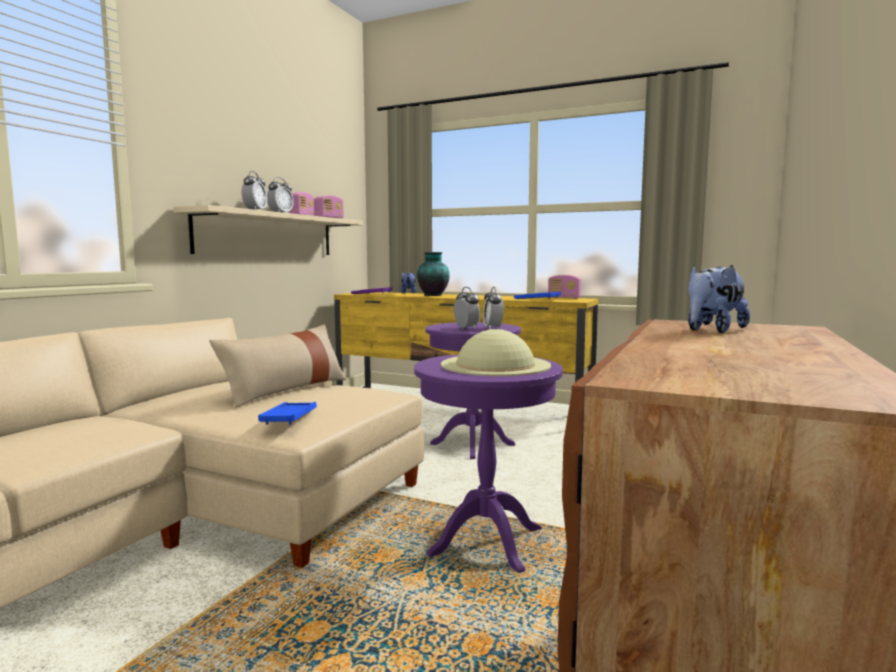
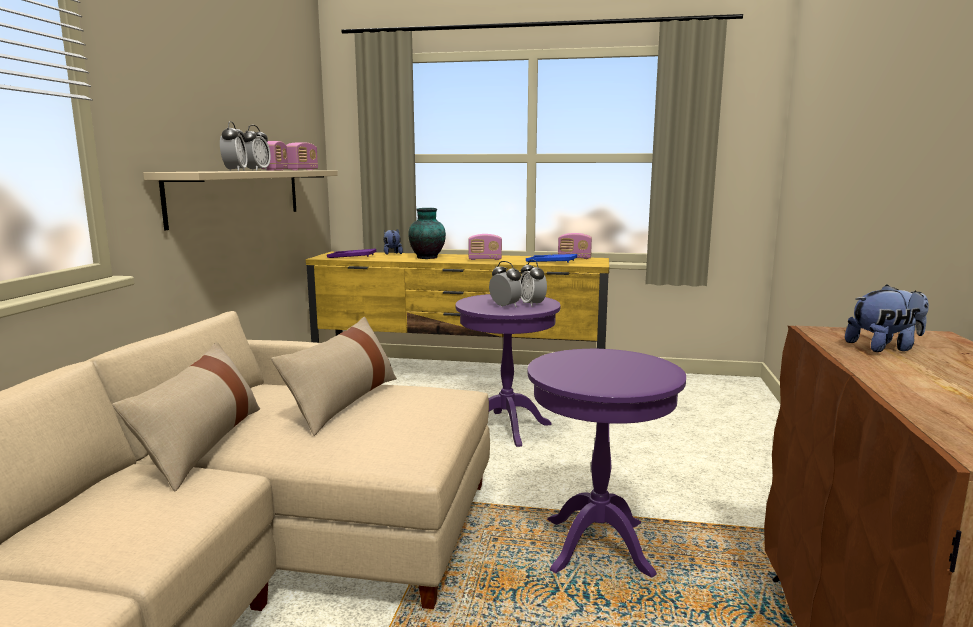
camera: 15 degrees left, 5 degrees up
(152, 407) = (202, 444): none -> beige pillow
(289, 418) = (393, 445): blue tray -> none
(480, 297) = (485, 259): none -> radio
(495, 365) = (613, 368): beige hat -> none
(712, 330) = (885, 348): plush toy -> plush toy turned 135 degrees counterclockwise

